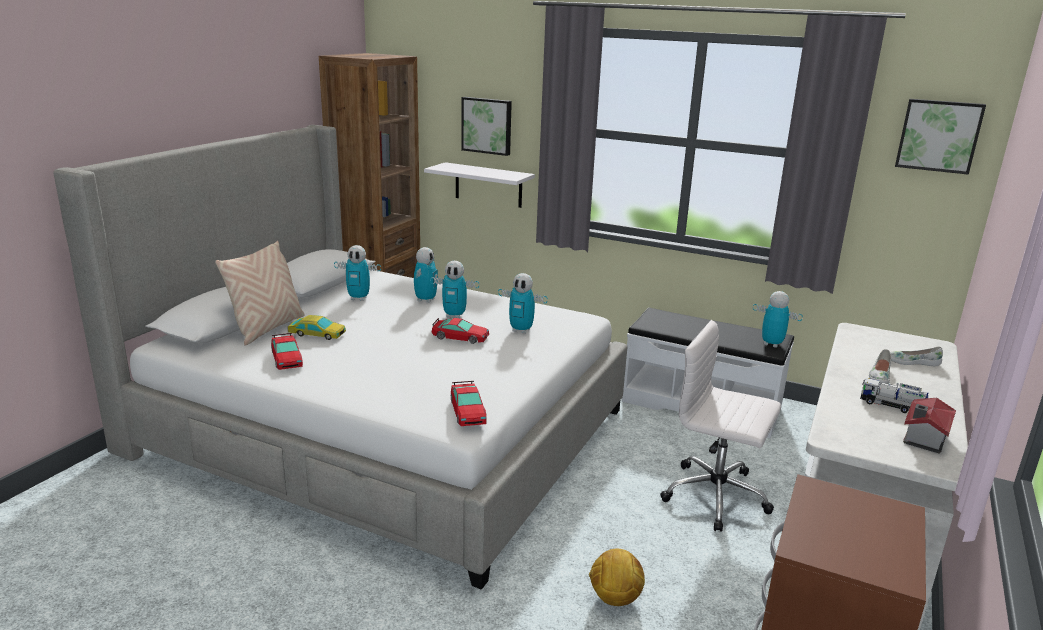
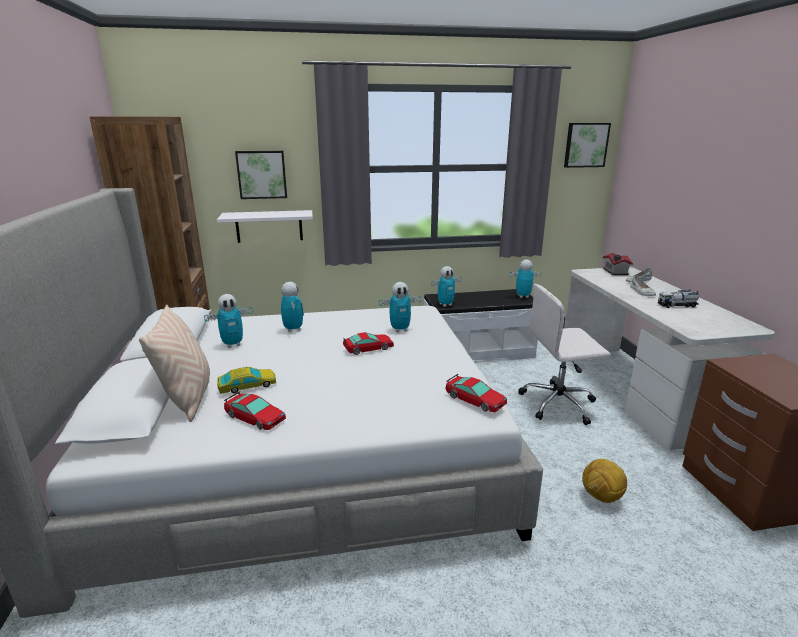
camera: 35 degrees left, 0 degrees up
(454, 316) = (336, 334): toy robot -> toy robot (445, 304)
(922, 438) = (719, 317): toy house -> toy house (615, 272)

